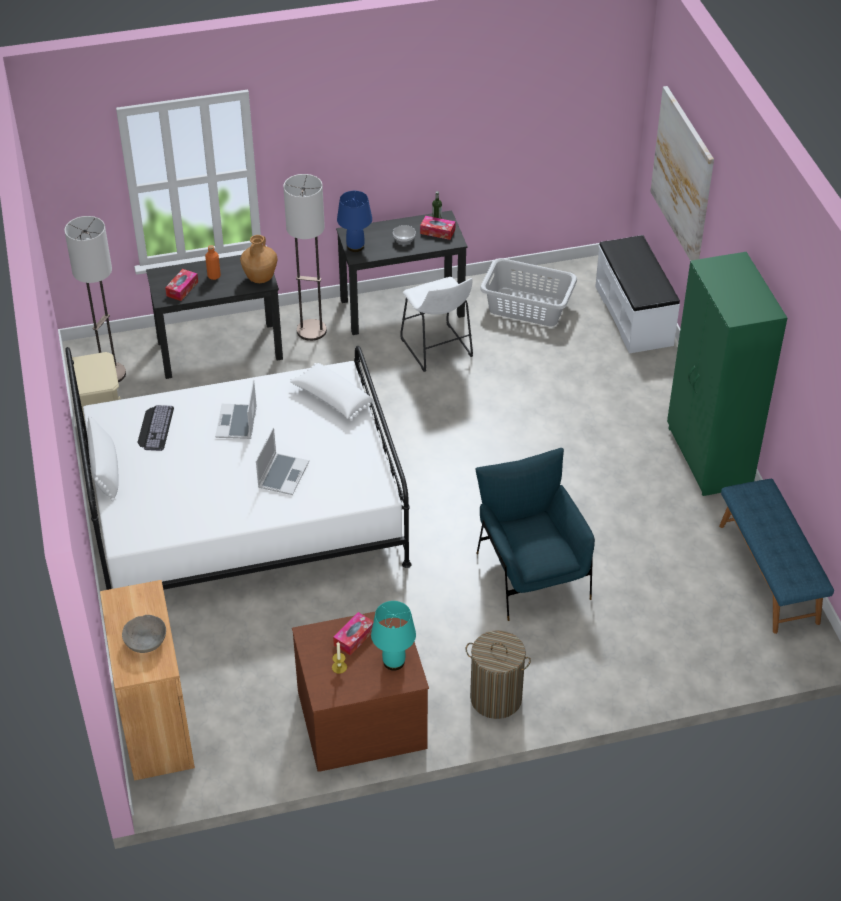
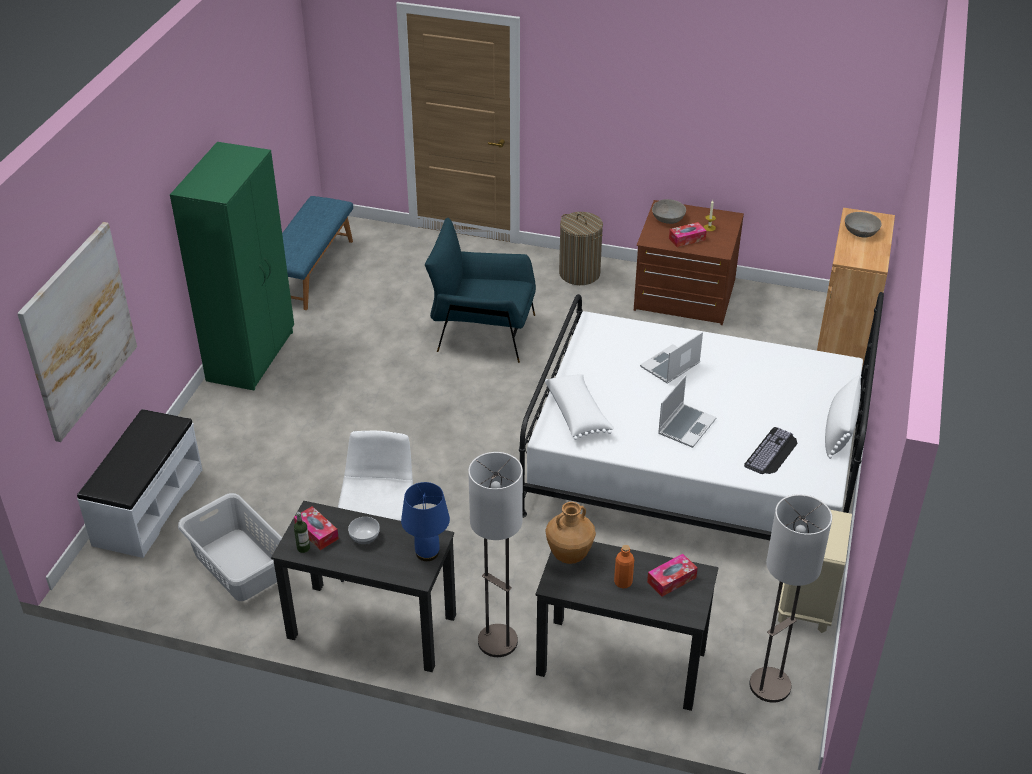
camera: 150 degrees left, 5 degrees down
(393, 662) = (668, 218): turquoise table lamp -> grey bowl
(531, 573) = (482, 332): blue armchair -> blue armchair turned 90 degrees clockwise

